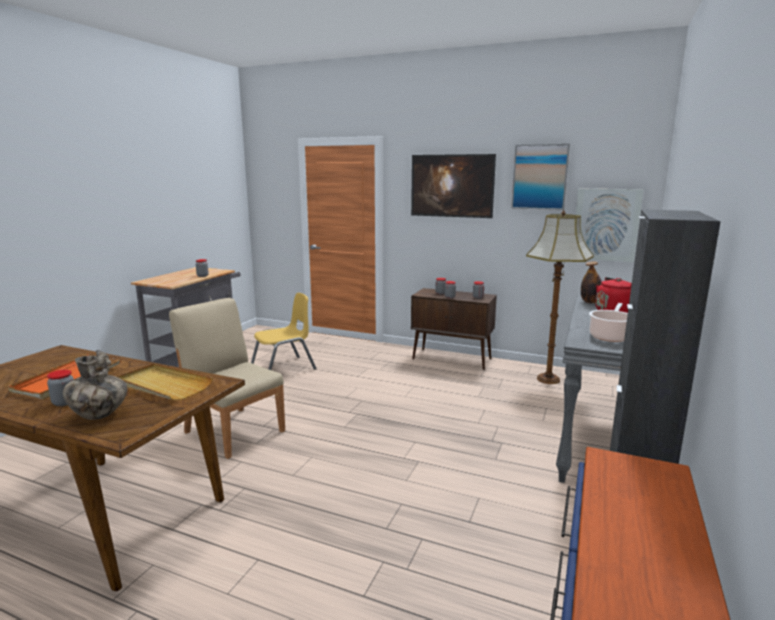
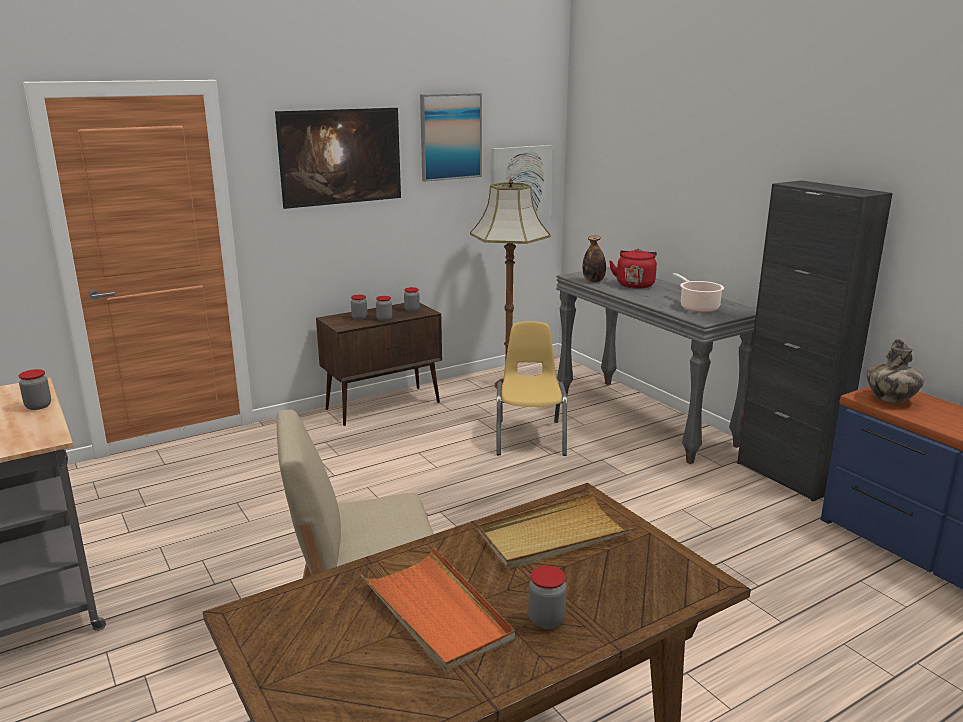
camera: 55 degrees left, 5 degrees up
(99, 415) = (624, 593): vase -> vase (890, 400)
(283, 368) = (210, 520): yellow chair -> yellow chair (530, 437)

